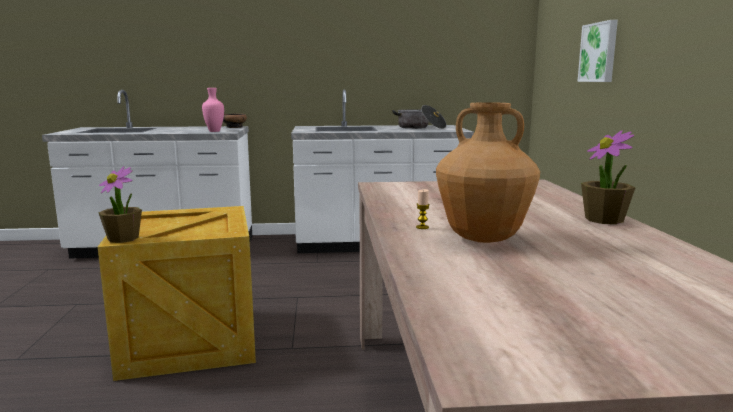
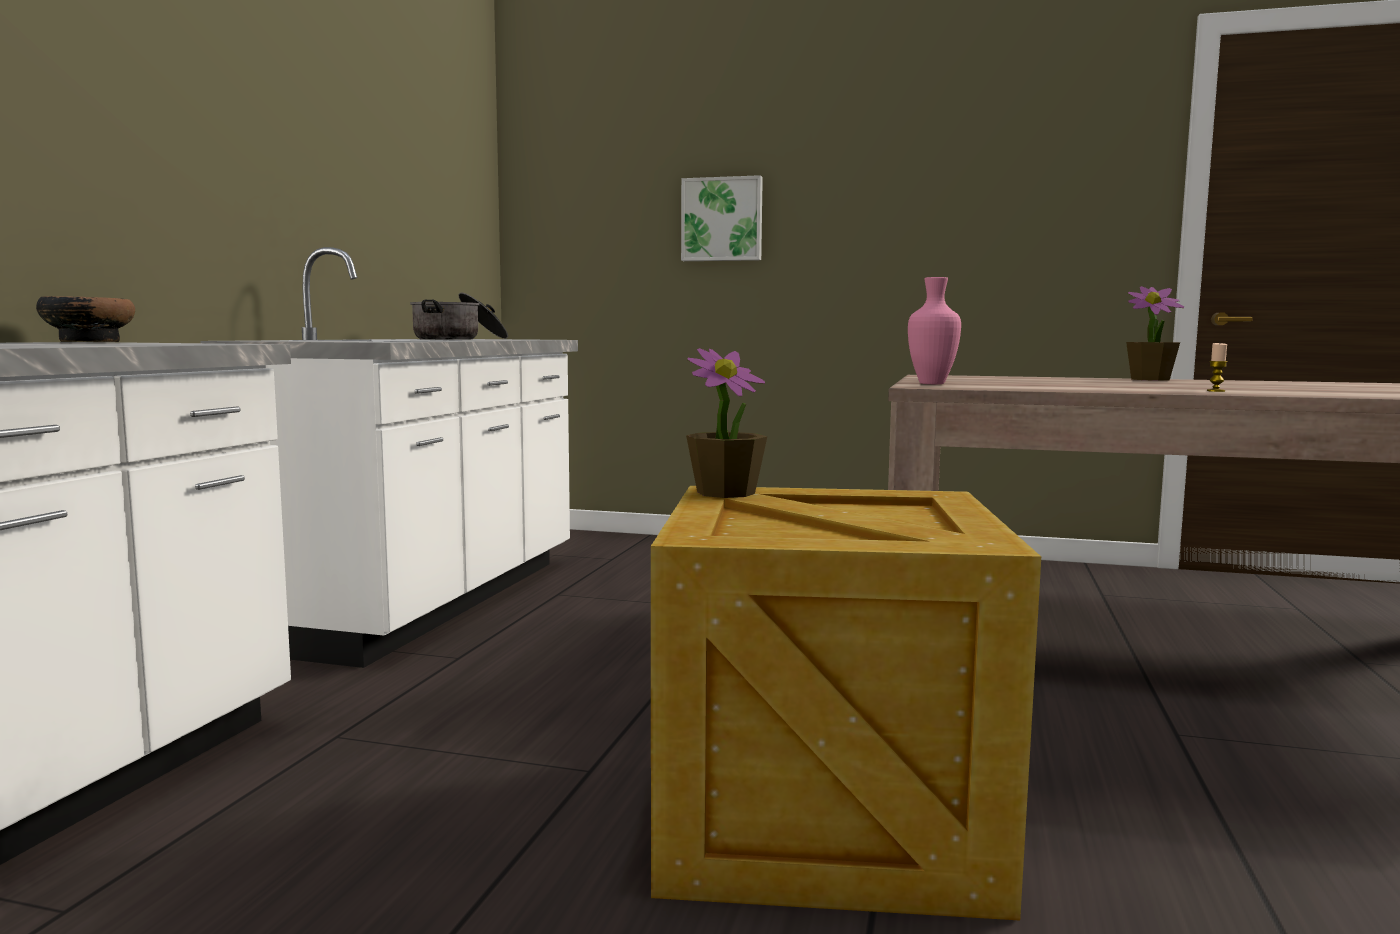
camera: 70 degrees left, 5 degrees down
(123, 238) = (971, 541): potted plant -> potted plant (726, 493)
(214, 131) = (183, 343): pink vase -> pink vase (933, 384)
(482, 239) = (1260, 389): brown vase -> none

